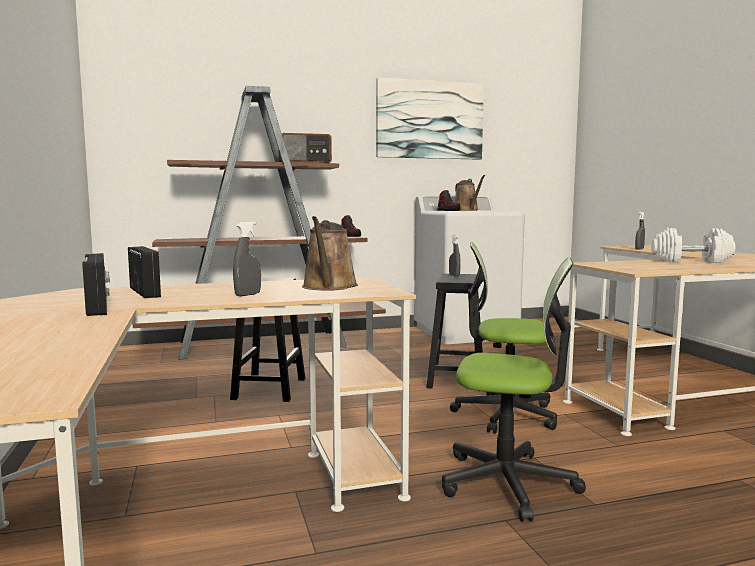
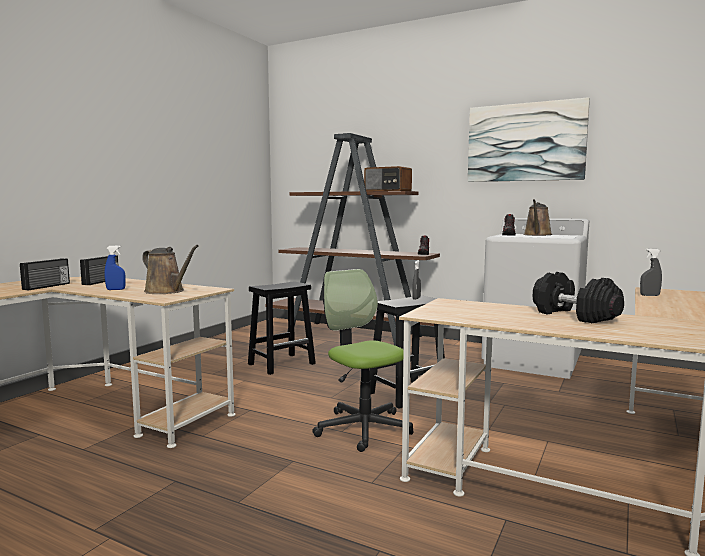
camera: 45 degrees right, 0 degrees up
(248, 295) = (115, 289): grey spray bottle -> blue spray bottle
(329, 287) = (167, 291): brown watering can -> brown watering can turned 105 degrees counterclockwise
(508, 482) = (234, 465): office chair -> none
(691, 261) = (574, 315): white dumbbell -> black dumbbell

